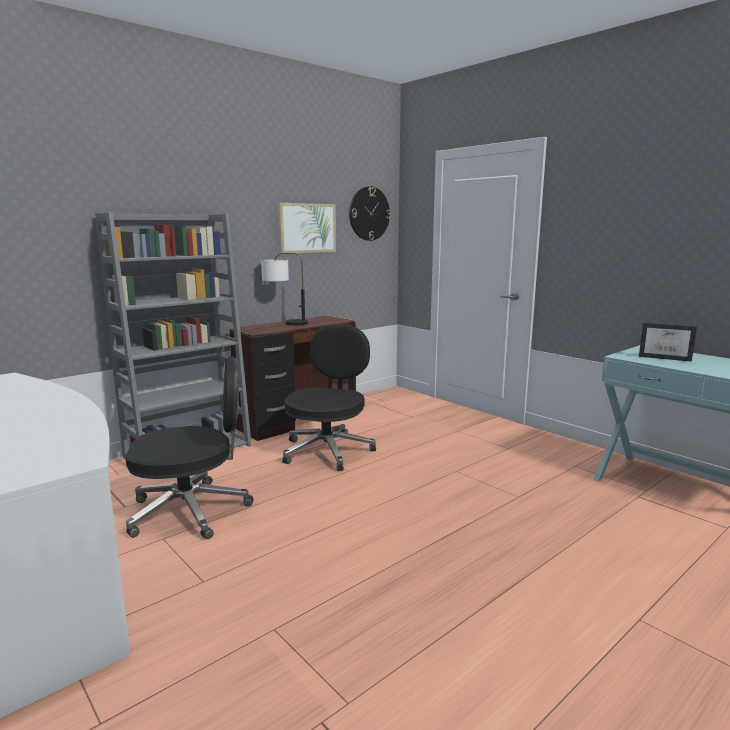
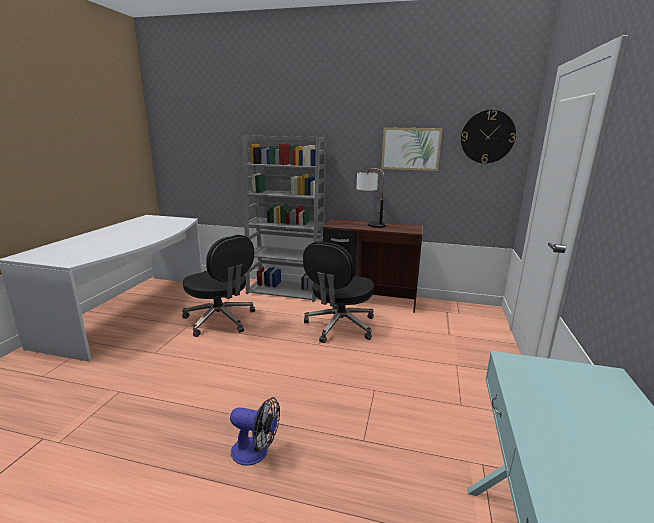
camera: 55 degrees right, 5 degrees up
(328, 450) = (339, 326): black office chair -> black office chair turned 135 degrees clockwise
(494, 550) = (256, 452): none -> fan
(665, 358) = (567, 396): picture frame -> none

